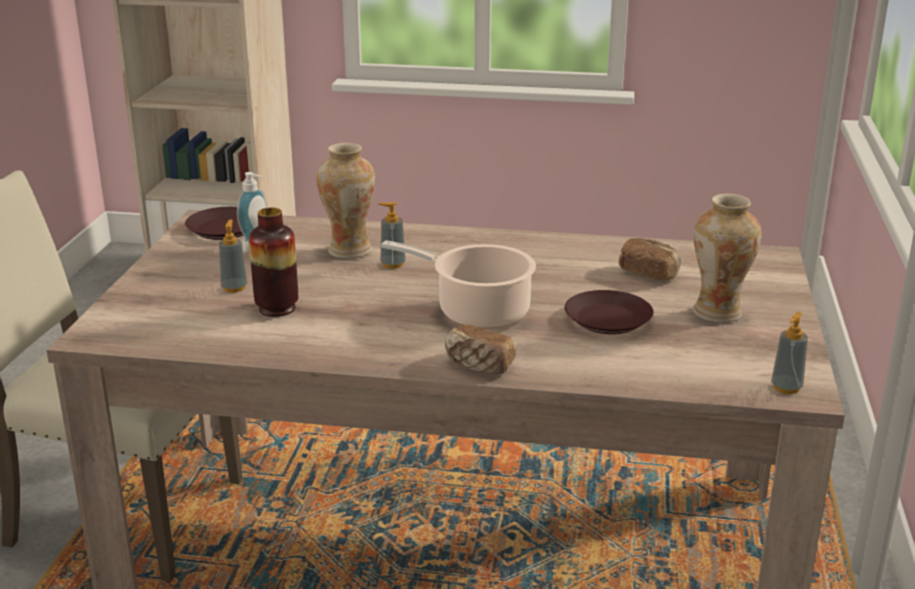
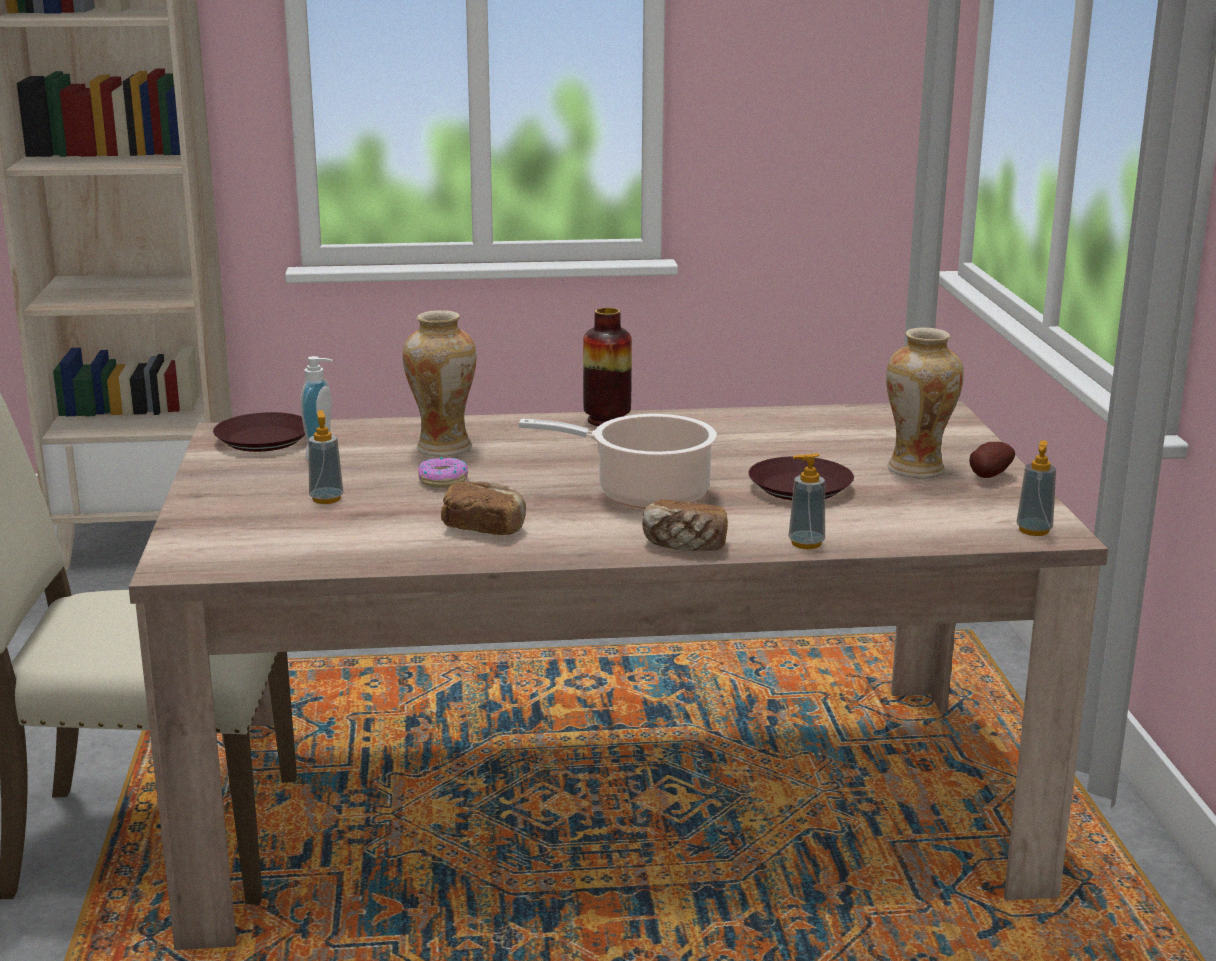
camera: 15 degrees left, 5 degrees down
(277, 308) = (398, 514): vase -> vase (607, 420)
(330, 280) = (442, 480): none -> donut
(392, 264) = (508, 457): soap dispenser -> soap dispenser (806, 543)
(649, 273) = (815, 439): bread -> bread (484, 528)
(776, 327) = (987, 476): none -> potato

